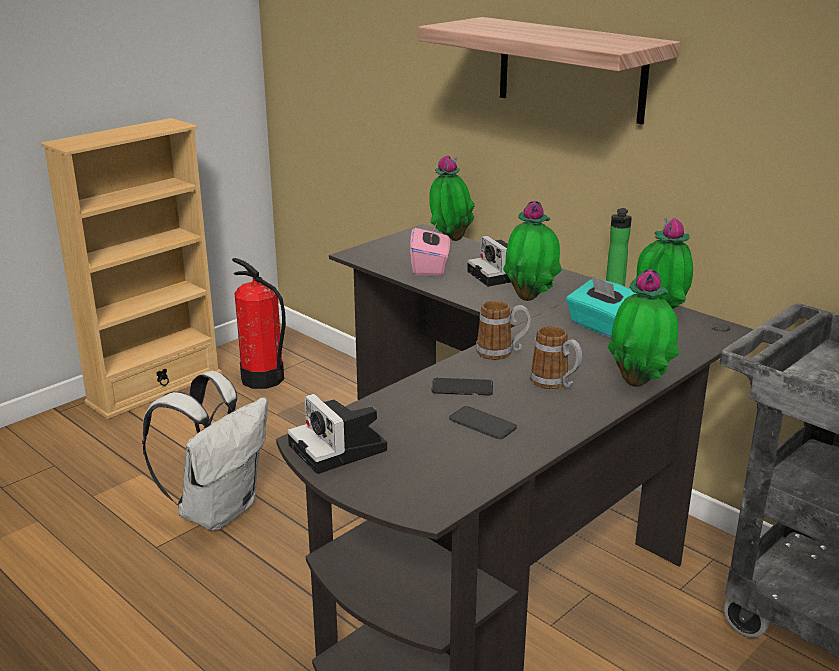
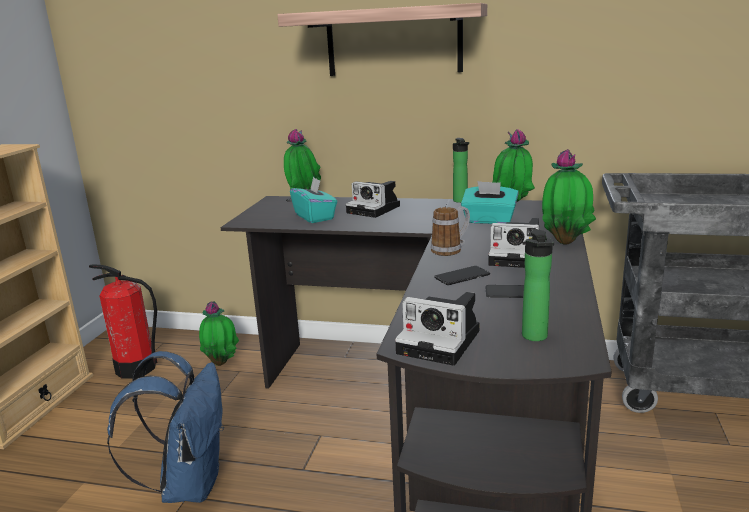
camera: 30 degrees left, 5 degrees down
(218, 510) = (189, 484): white backpack -> blue backpack
(424, 476) = (535, 337): none -> bottle
(430, 267) = (315, 217): pink tissue box -> turquoise tissue box
(530, 298) = (416, 217): potted plant -> potted plant (222, 362)
(555, 383) = (517, 256): mug -> camera

